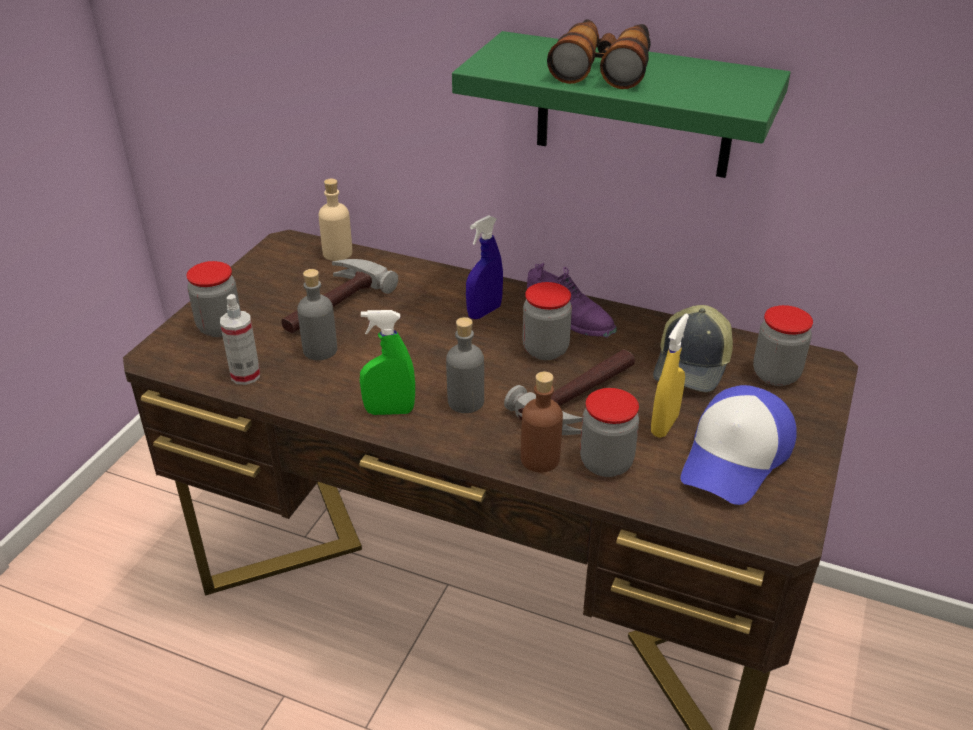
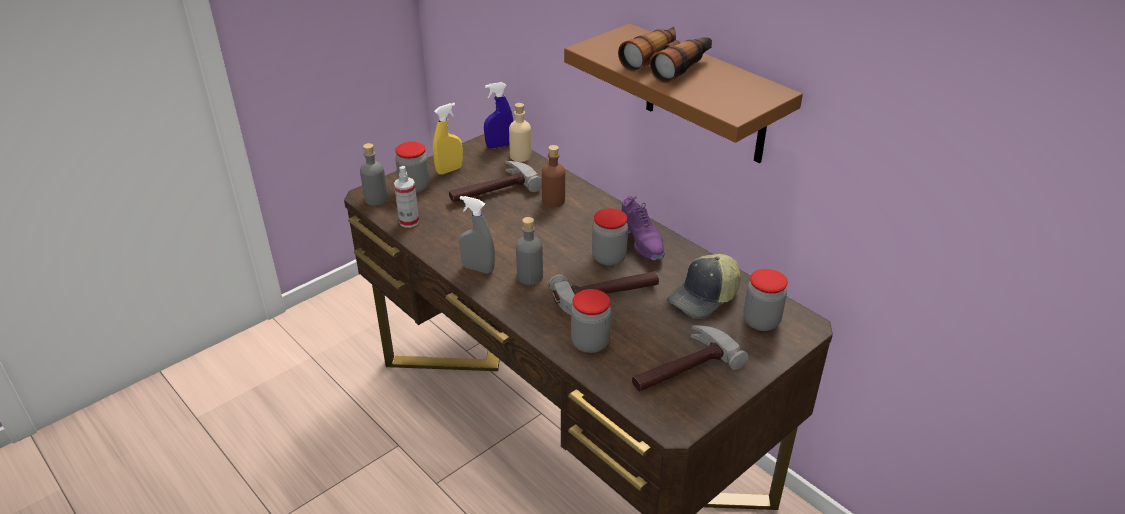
camera: 25 degrees right, 0 degrees up
(320, 350) = (464, 218): grey bottle -> grey bottle (376, 199)
(389, 411) = (478, 268): green spray bottle -> grey spray bottle
(484, 312) = (587, 221): blue spray bottle -> blue spray bottle (499, 146)
(540, 459) = (549, 327): brown bottle -> brown bottle (553, 201)
(634, 106) = (706, 95): green shelf -> brown shelf
(664, 425) = (650, 331): yellow spray bottle -> yellow spray bottle (449, 170)
(735, 458) = (682, 367): cap -> hammer

